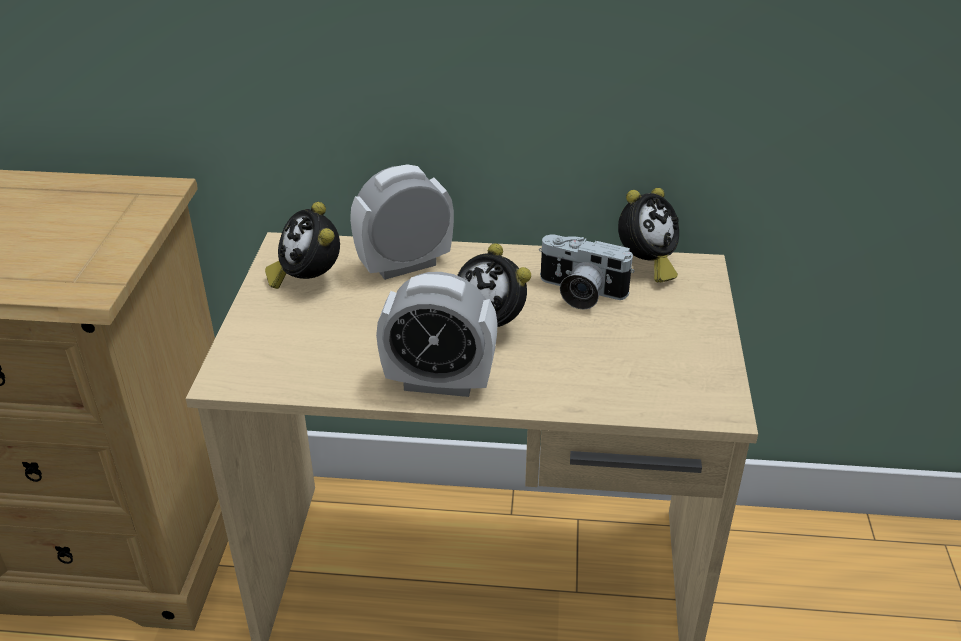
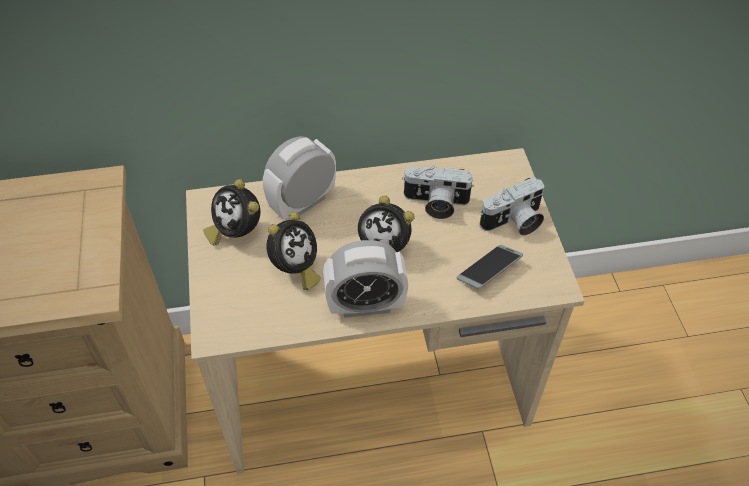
camera: 15 degrees left, 15 degrees up
(626, 375) = (489, 270): none -> phone
(645, 265) = (473, 169): alarm clock -> alarm clock (295, 269)
(682, 329) = (514, 222): none -> camera

